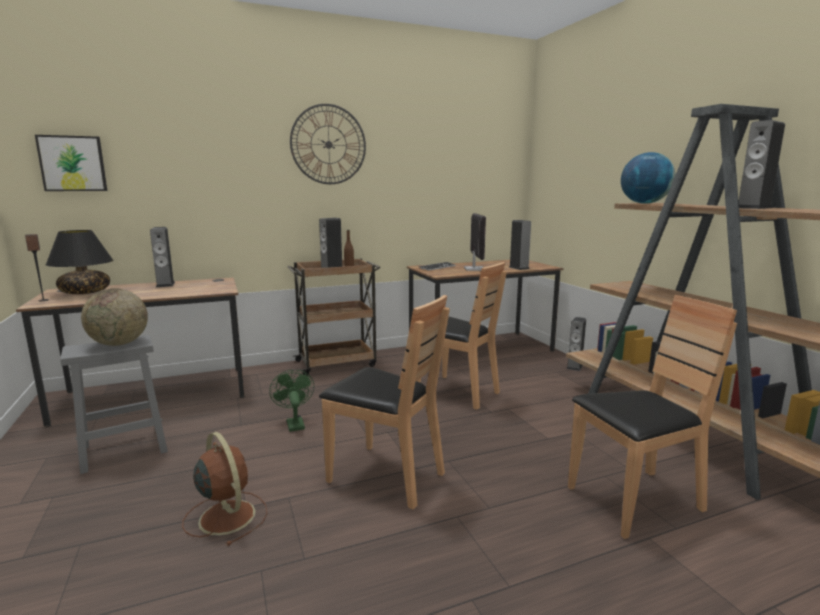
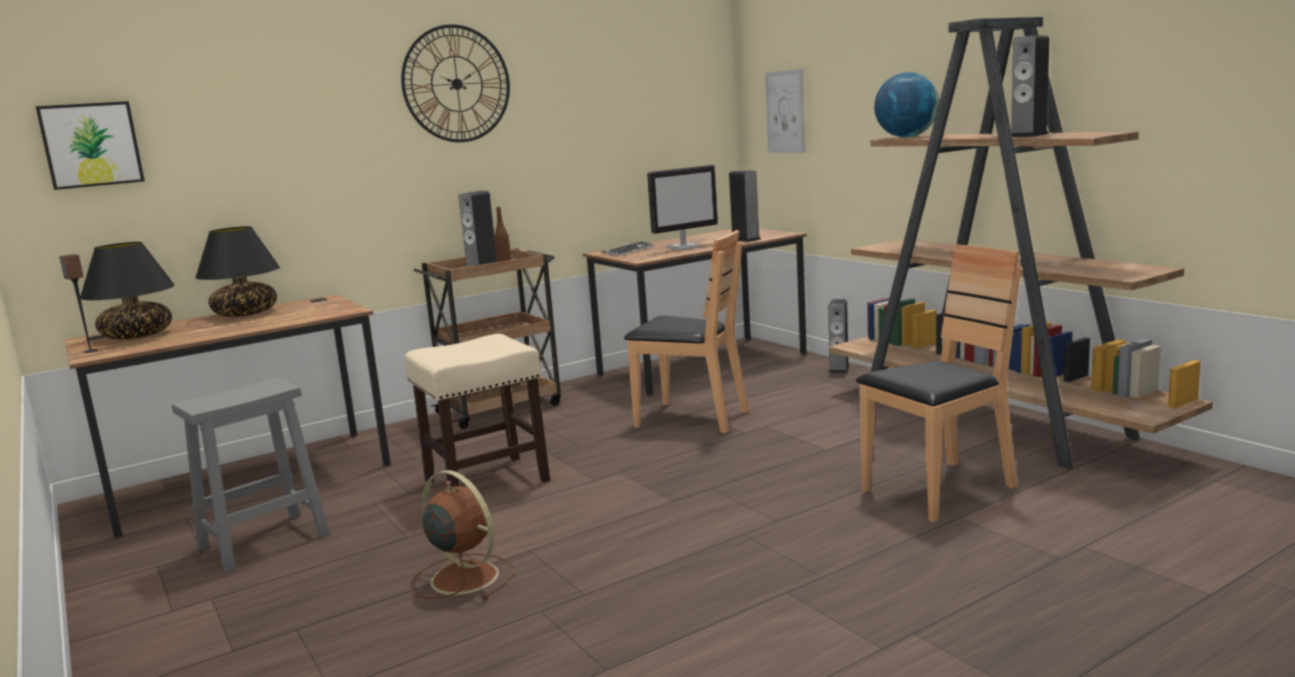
camera: 10 degrees left, 0 degrees up
(119, 344) = (250, 391): globe -> none
(165, 284) = (246, 314): speaker -> black table lamp
(294, 423) = (485, 481): green fan -> beige stool
(386, 476) = (640, 513): brown chair -> none
(474, 269) = (684, 247): monitor -> monitor turned 75 degrees clockwise
(558, 182) = (785, 112): none -> picture

